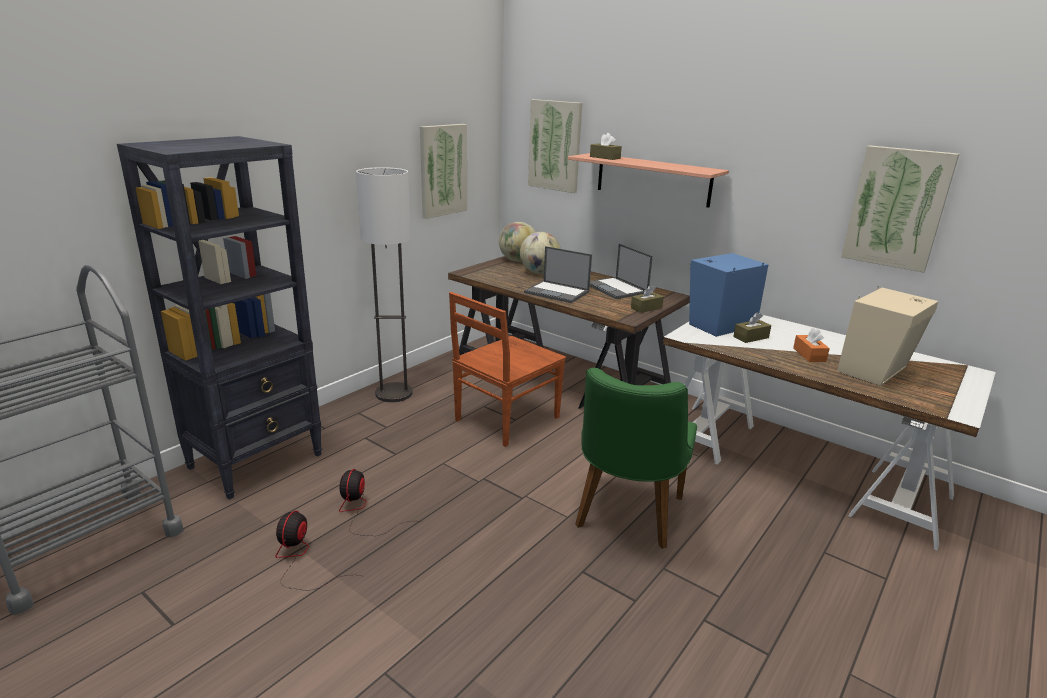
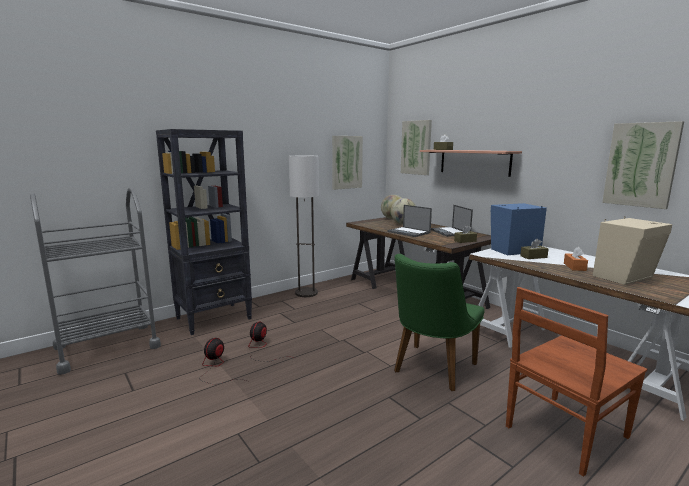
camera: 15 degrees right, 10 degrees down
(505, 419) = (369, 311): brown chair -> brown chair (564, 432)

